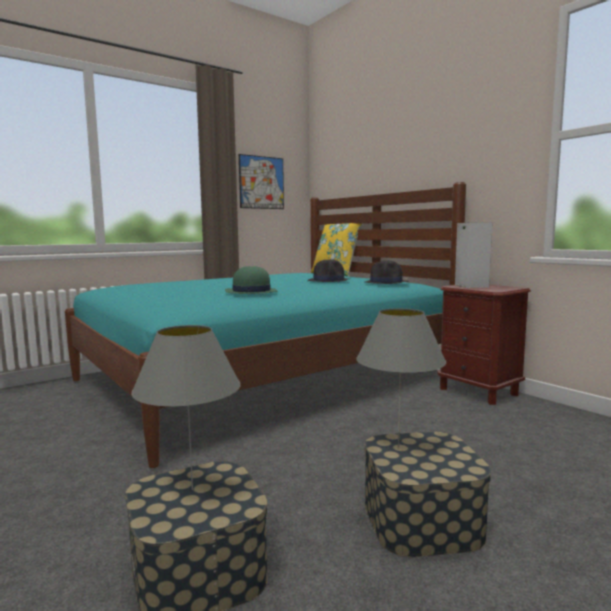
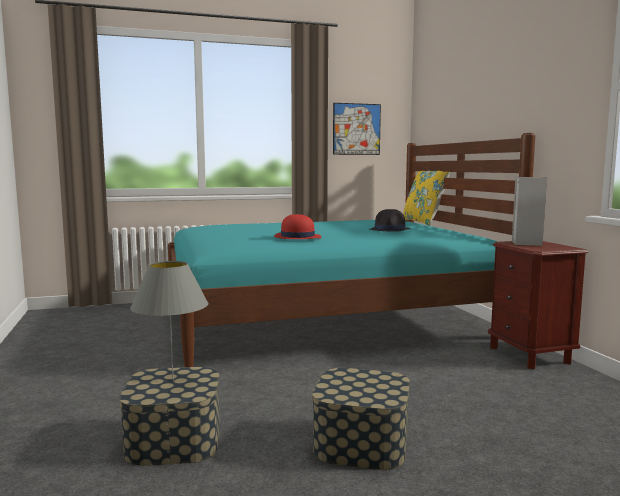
camera: 20 degrees right, 0 degrees up
(251, 292) = (297, 237): green hat -> red hat
(386, 282) = (443, 235): black hat -> none
(399, 446) = (348, 377): grey table lamp -> none

